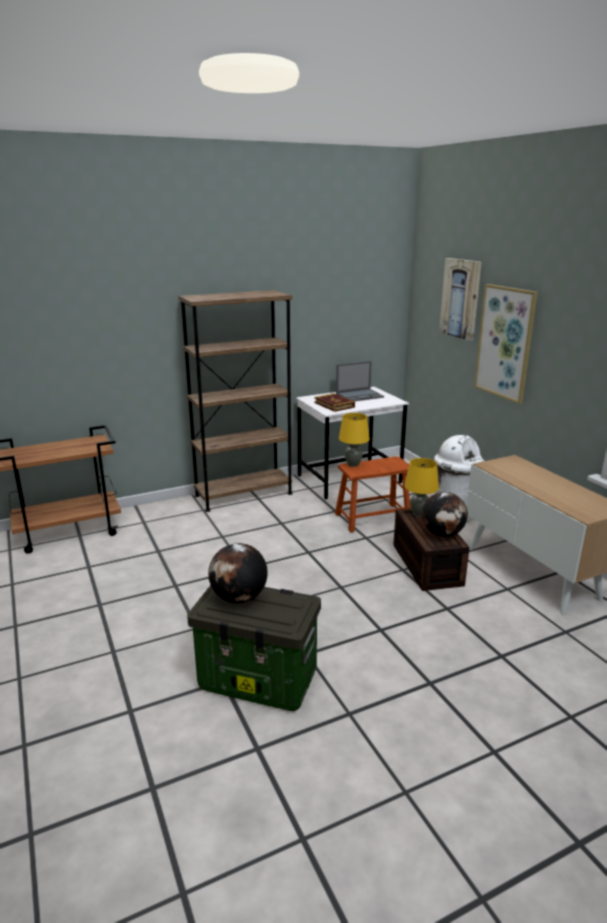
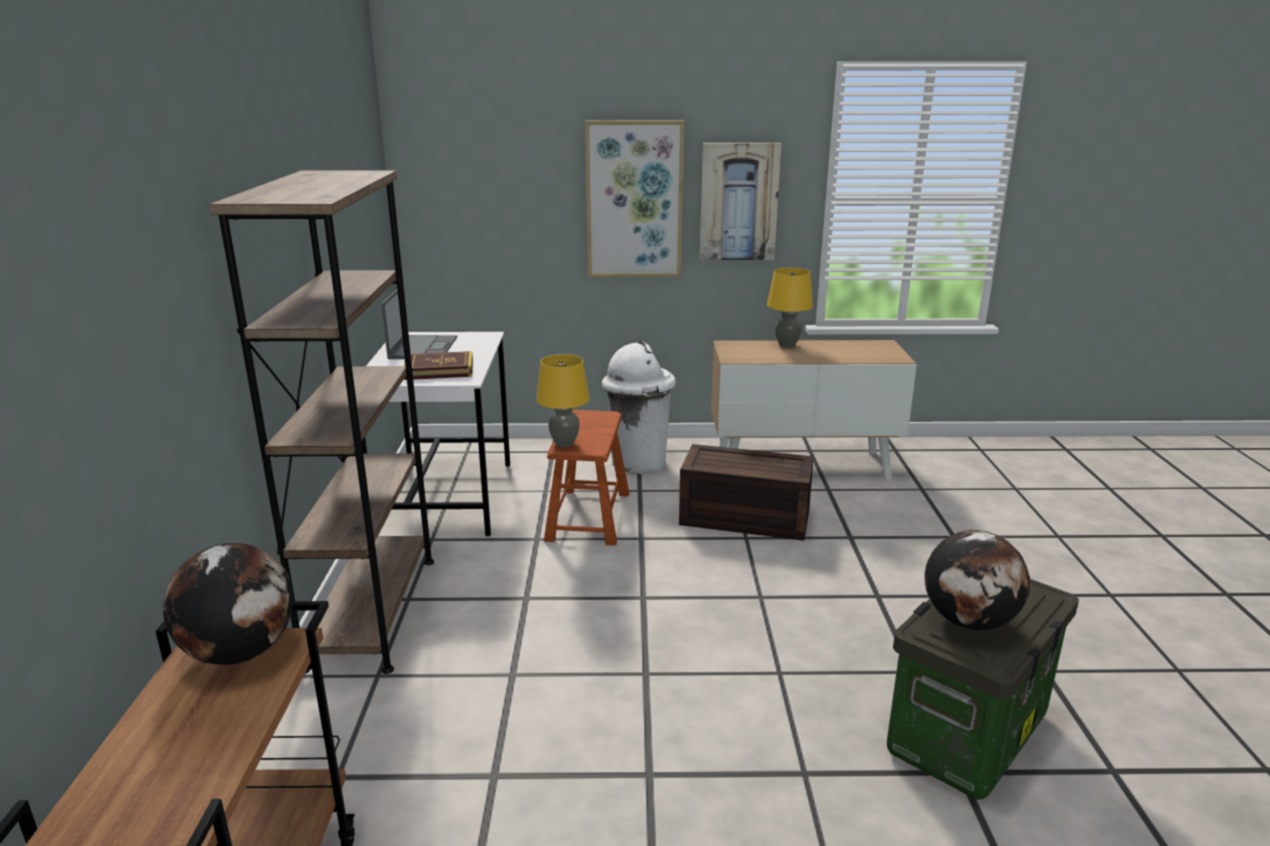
camera: 65 degrees left, 0 degrees up
(419, 514) = (708, 459): yellow table lamp -> yellow table lamp (787, 345)
(442, 534) = (772, 460): globe -> globe (241, 652)
(460, 298) = (526, 150): picture -> picture (739, 202)

